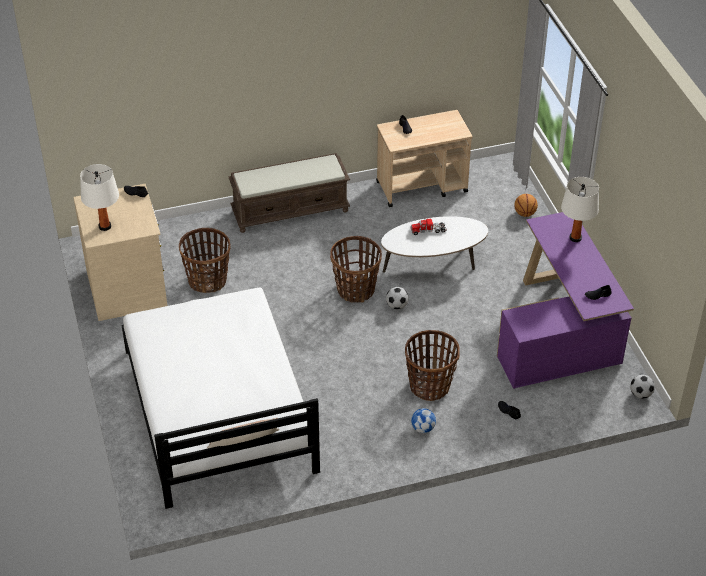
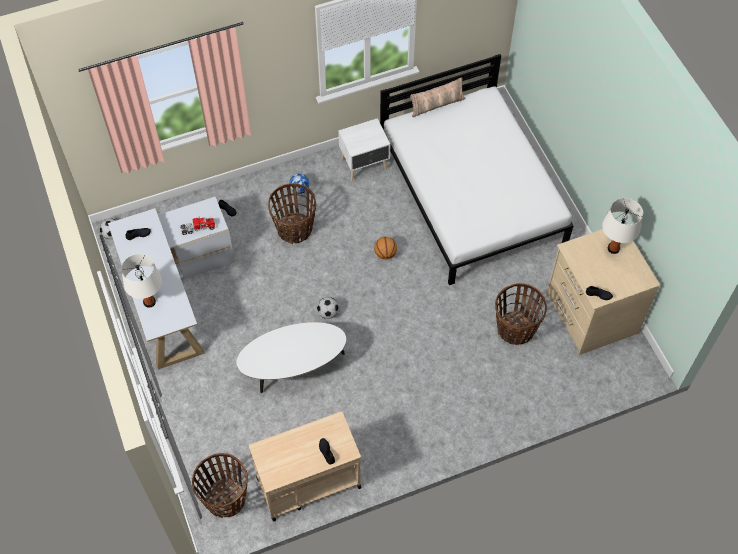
camera: 175 degrees right, 15 degrees up
(291, 210) = (450, 433): brown bench -> none
(341, 451) = (365, 165): none -> white nightstand
(356, 289) = (369, 329): basket -> basket (225, 498)
(428, 230) = (298, 356): toy truck -> toy truck (198, 228)
(525, 214) = (194, 448): basketball -> basketball (385, 254)
(560, 332) = (174, 293): purple desk -> white desk

